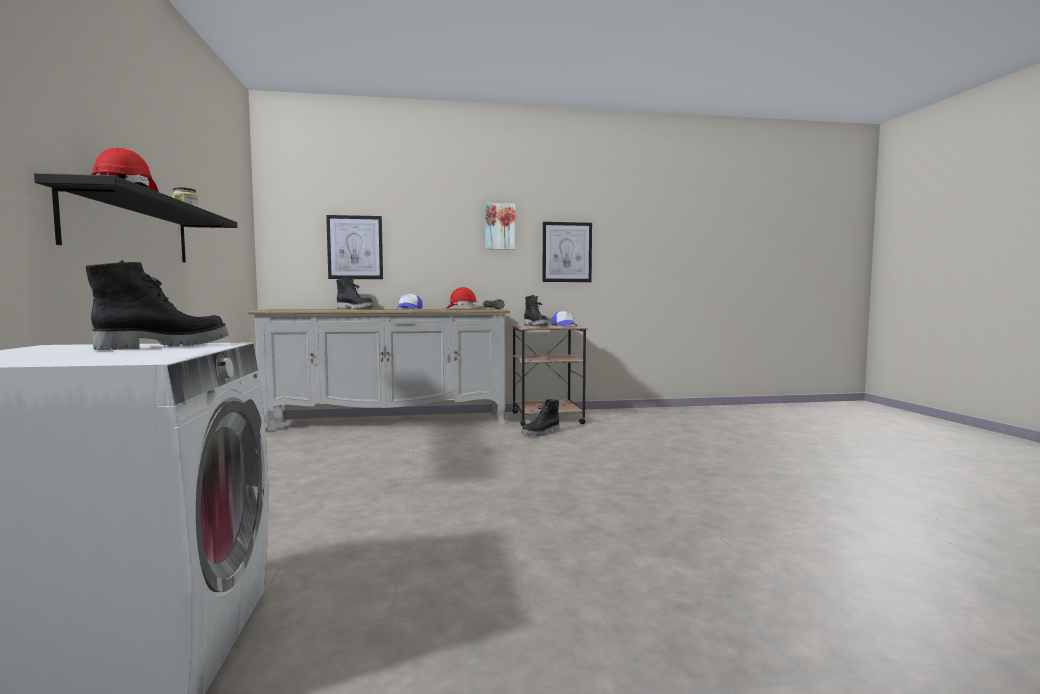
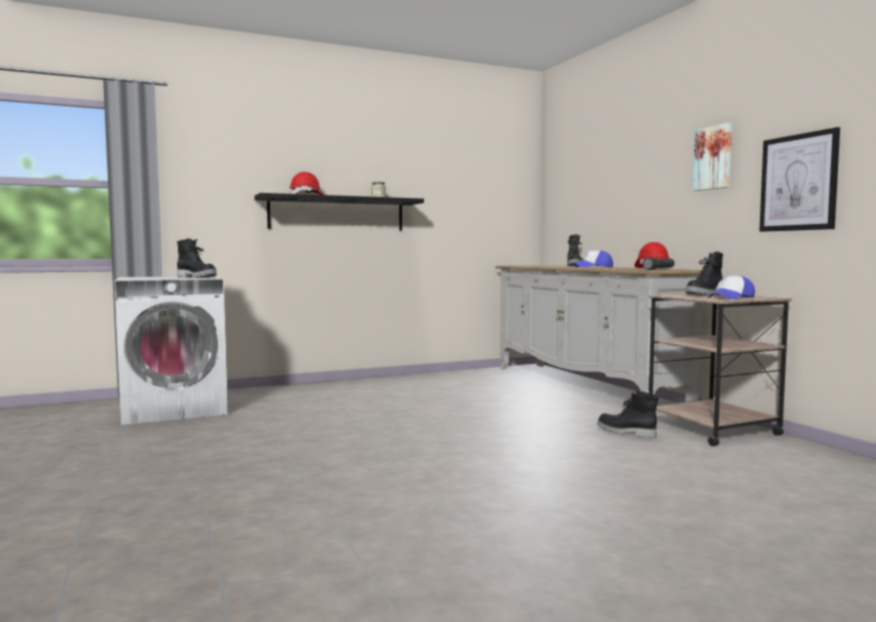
camera: 75 degrees right, 0 degrees up
(355, 247) = (593, 203): picture -> none

